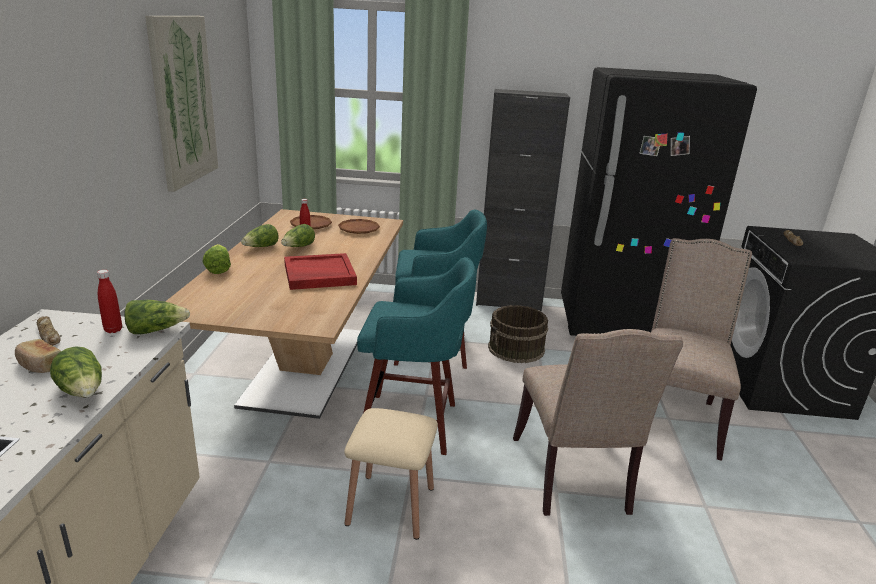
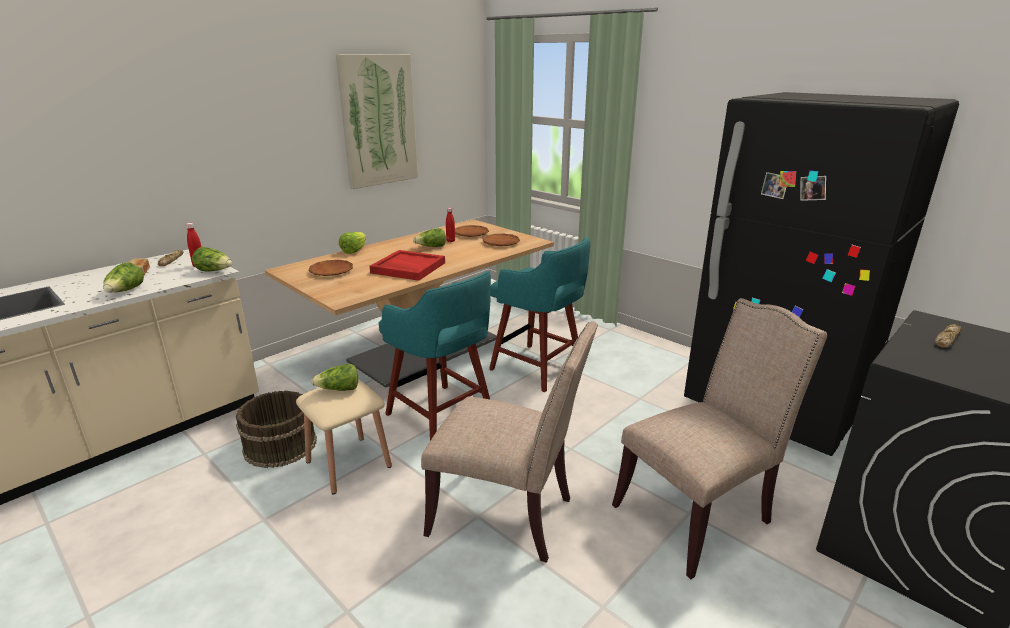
camera: 40 degrees right, 0 degrees up
(239, 298) = (331, 271): none -> brown plate
(261, 247) = (407, 242): lettuce -> lettuce (339, 389)
(508, 302) = (668, 350): black cabinet -> none
(516, 349) = (615, 392): brown bucket -> brown bucket (279, 446)
(574, 478) = (508, 515): beige chair -> beige chair turned 105 degrees counterclockwise

